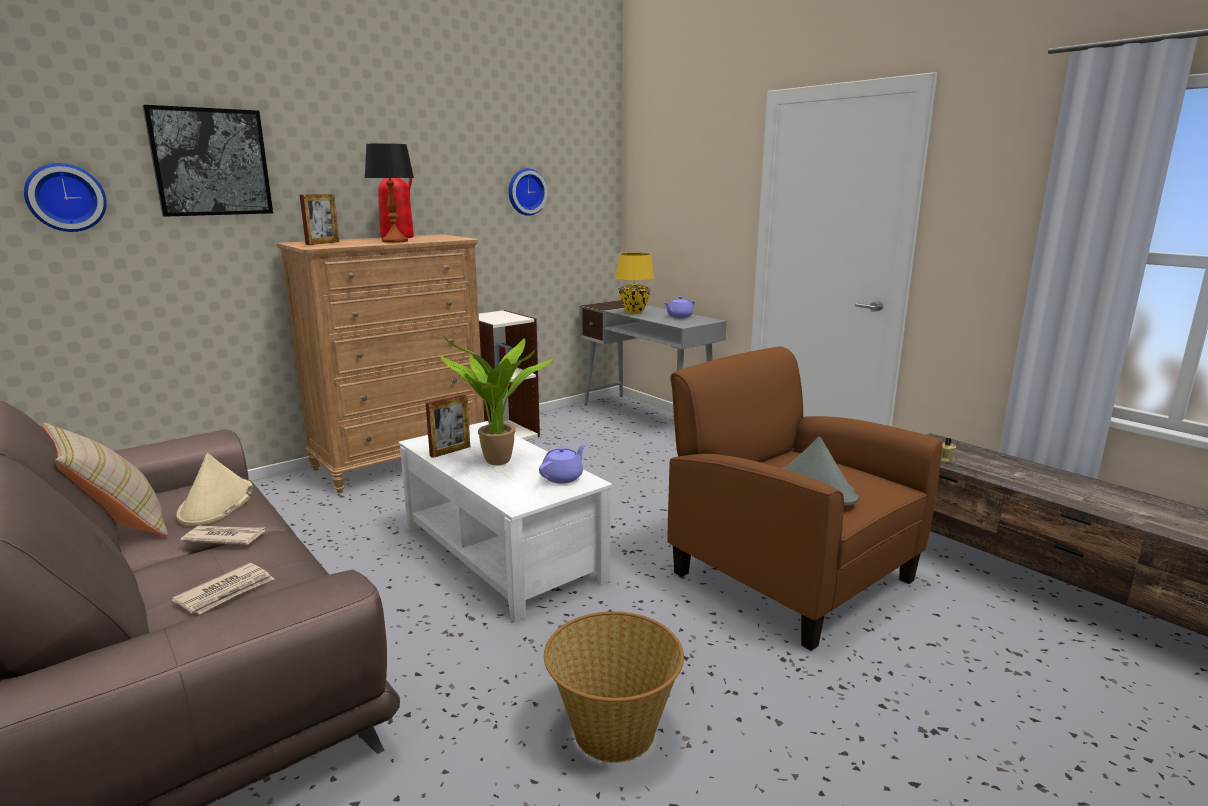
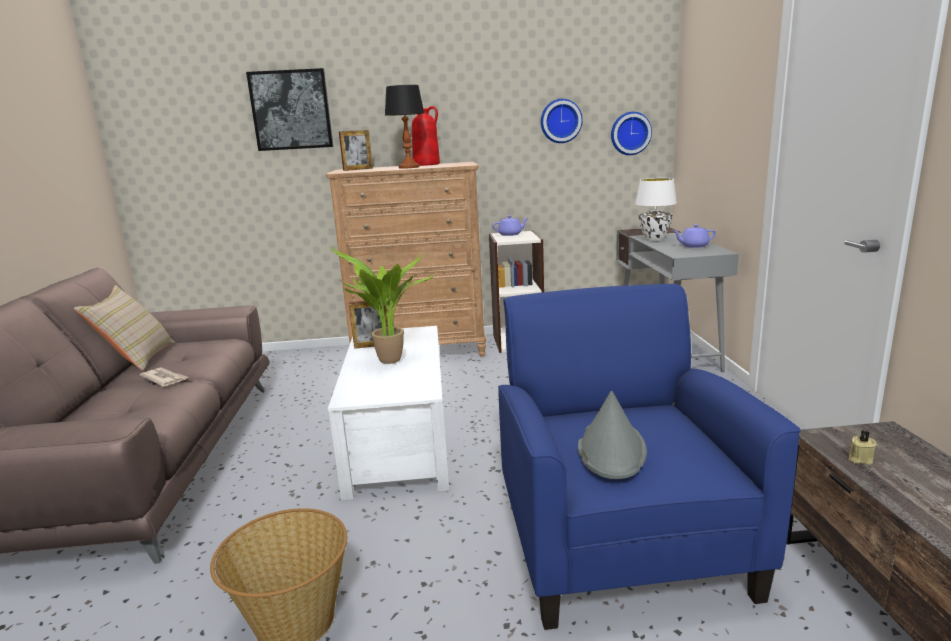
camera: 35 degrees right, 0 degrees up
(65, 197) = (202, 139): wall clock -> wall clock (630, 133)
(216, 504) = (196, 355): beige hat -> none
(226, 592) = (111, 415): newspaper -> none
(563, 477) = (414, 384): purple teapot -> purple teapot (510, 234)
(633, 312) = (654, 239): yellow table lamp -> white table lamp
(789, 575) = (620, 542): brown armchair -> blue armchair

